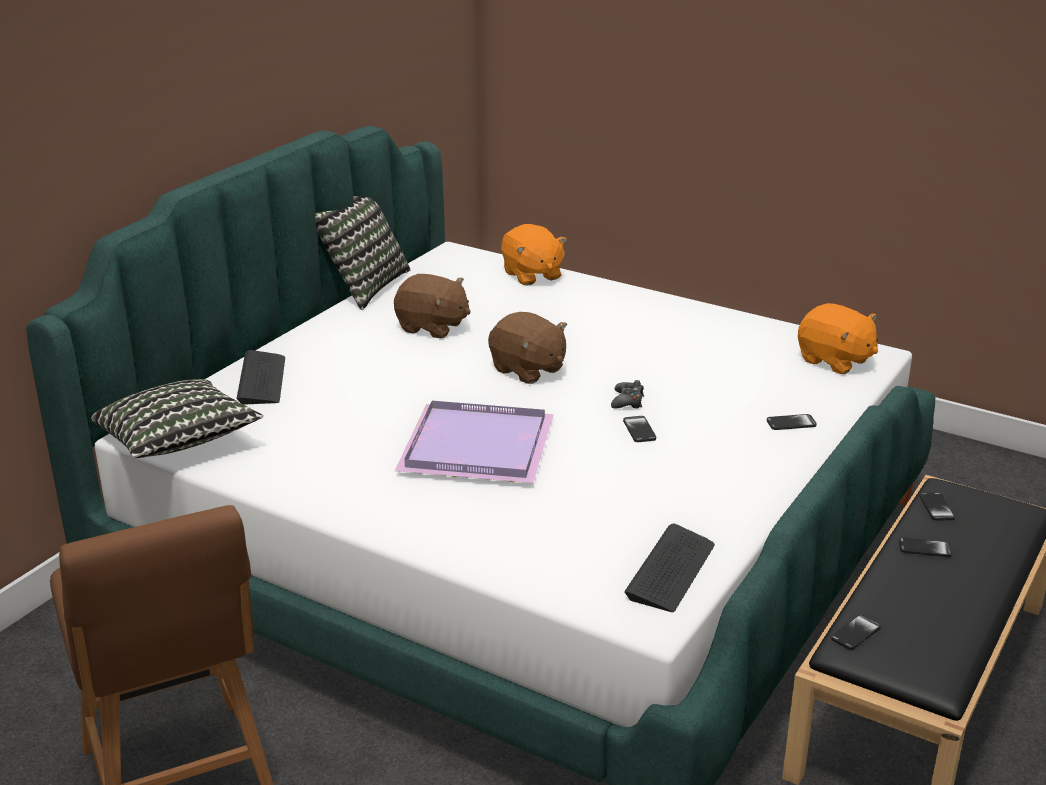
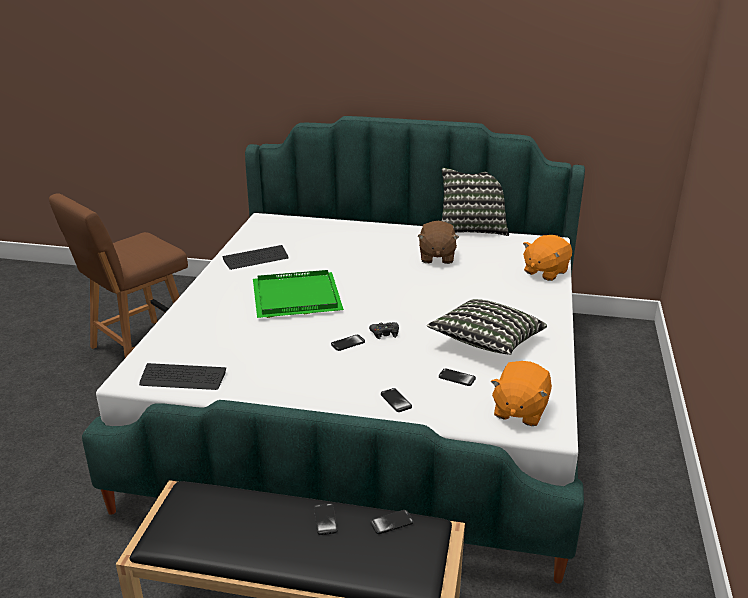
camera: 70 degrees right, 0 degrees up
(178, 443) = (260, 228): pillow -> pillow (486, 343)
(262, 379) = (336, 230): keyboard -> keyboard (256, 259)
(475, 445) = (298, 296): purple tray -> green tray
(527, 370) = (403, 294): brown plush toy -> none
(855, 633) = (203, 493): phone -> phone (457, 378)

